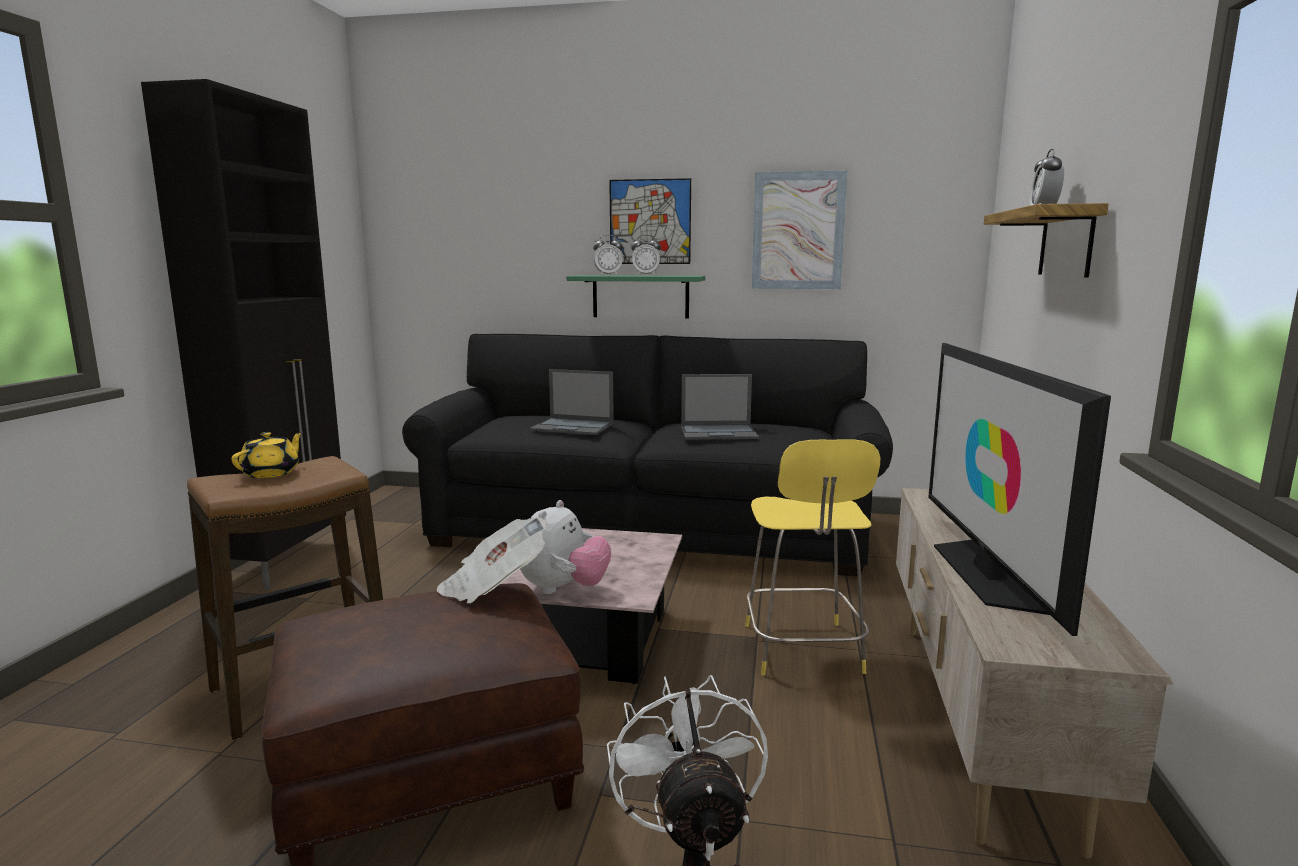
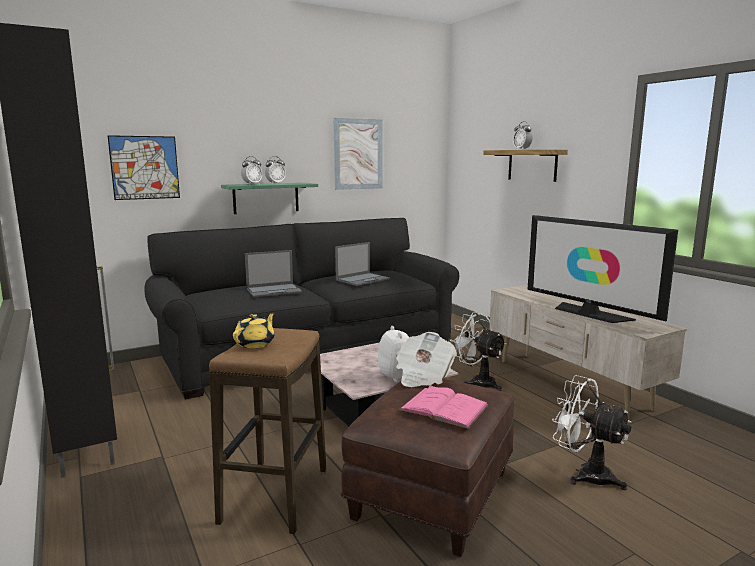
camera: 40 degrees left, 0 degrees up
(272, 473) = (255, 344): yellow teapot -> yellow teapot turned 45 degrees clockwise
(395, 638) = (443, 408): none -> pink book
(650, 222) = (270, 147): picture -> picture (145, 167)
(803, 651) = (478, 382): yellow stool -> white fan

